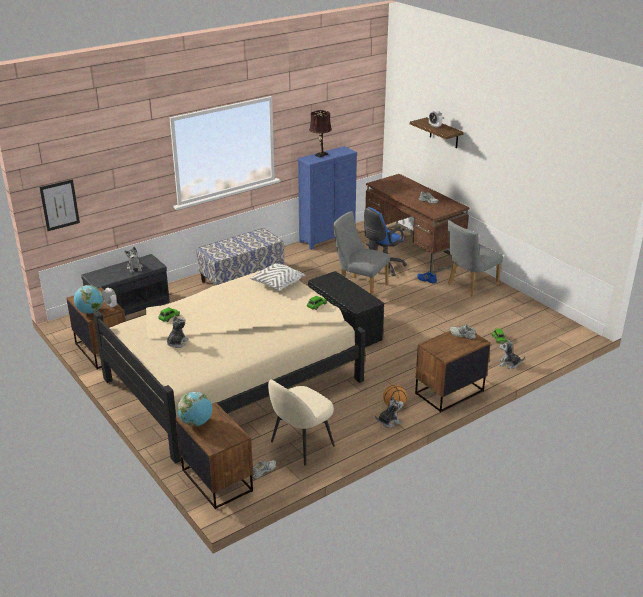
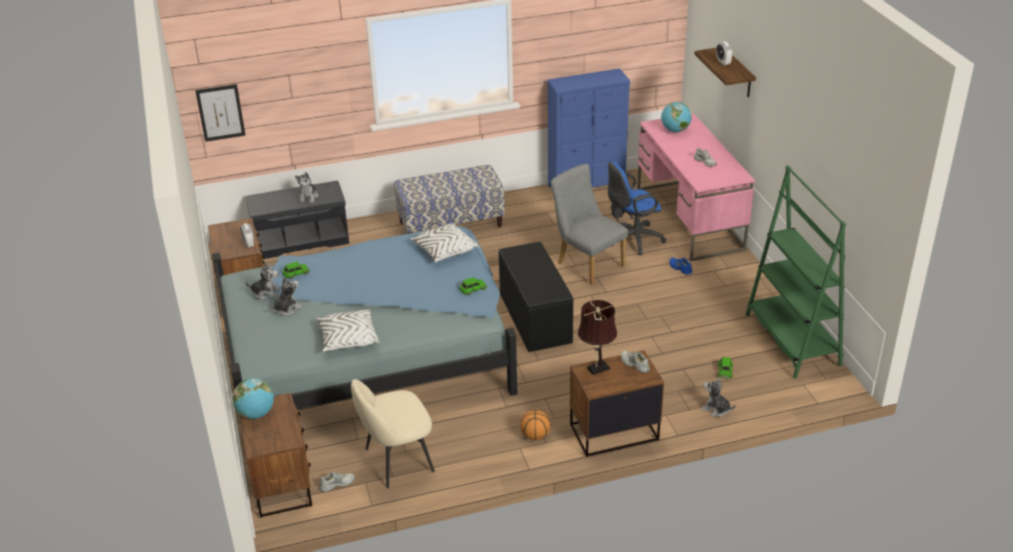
camera: 20 degrees right, 5 degrees up
(90, 311) = (222, 248): globe -> globe (675, 130)
(234, 374) = (372, 353): beige bed -> blue bed
(241, 354) = (348, 338): none -> white pillow
(320, 155) = (578, 79): brown table lamp -> brown table lamp (596, 369)
(389, 421) = (516, 455): plush toy -> plush toy (266, 293)
(413, 249) = (689, 219): brown desk -> pink desk
(469, 285) = (732, 286): grey chair -> none
(530, 311) = (792, 340): none -> green bookcase

